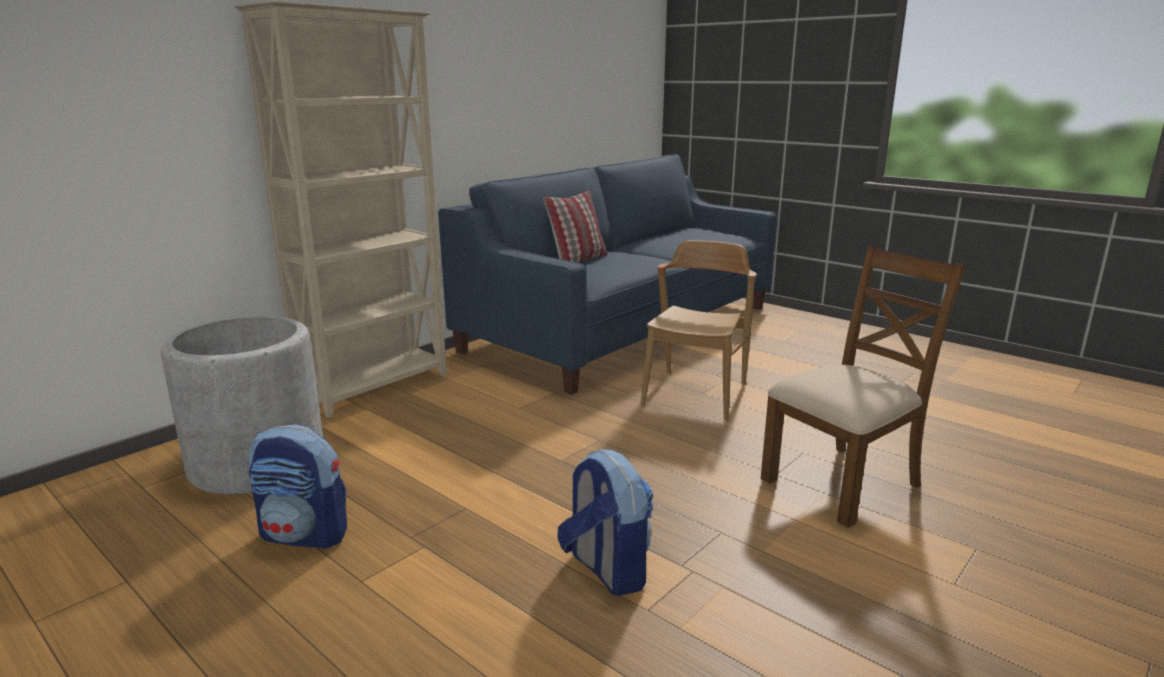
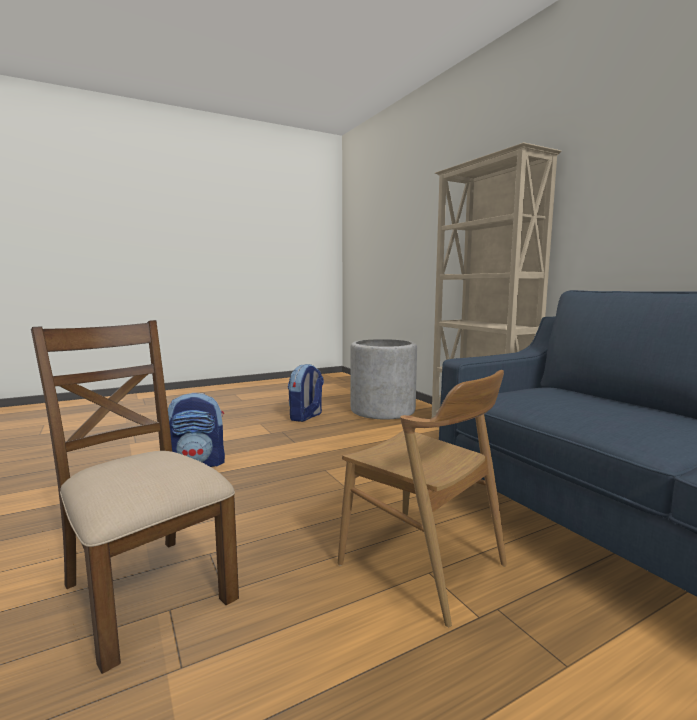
camera: 110 degrees right, 10 degrees down
(577, 260) = (606, 401): pillow -> none
(843, 482) = (146, 591): brown chair -> brown chair turned 150 degrees clockwise

